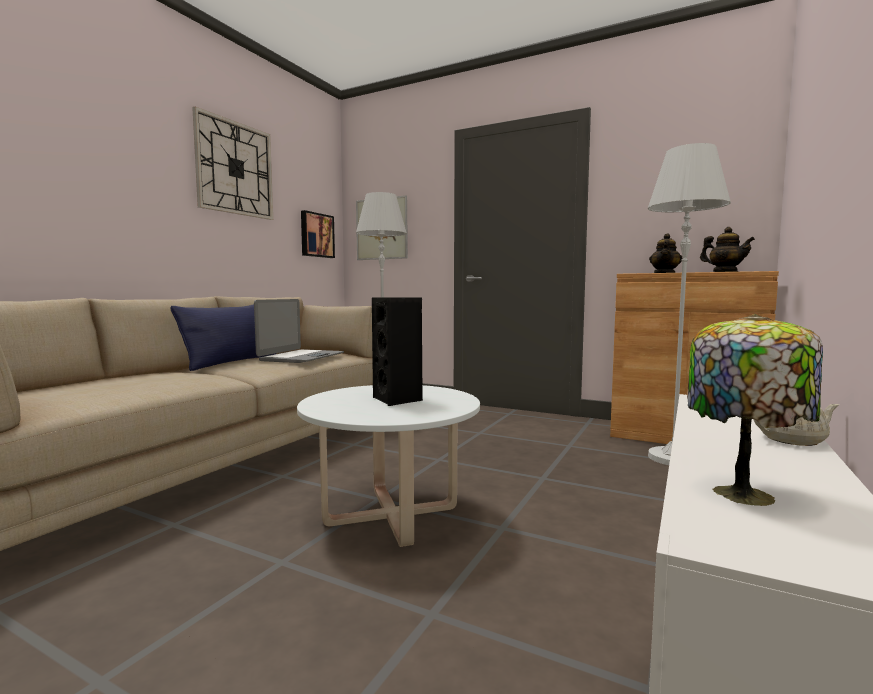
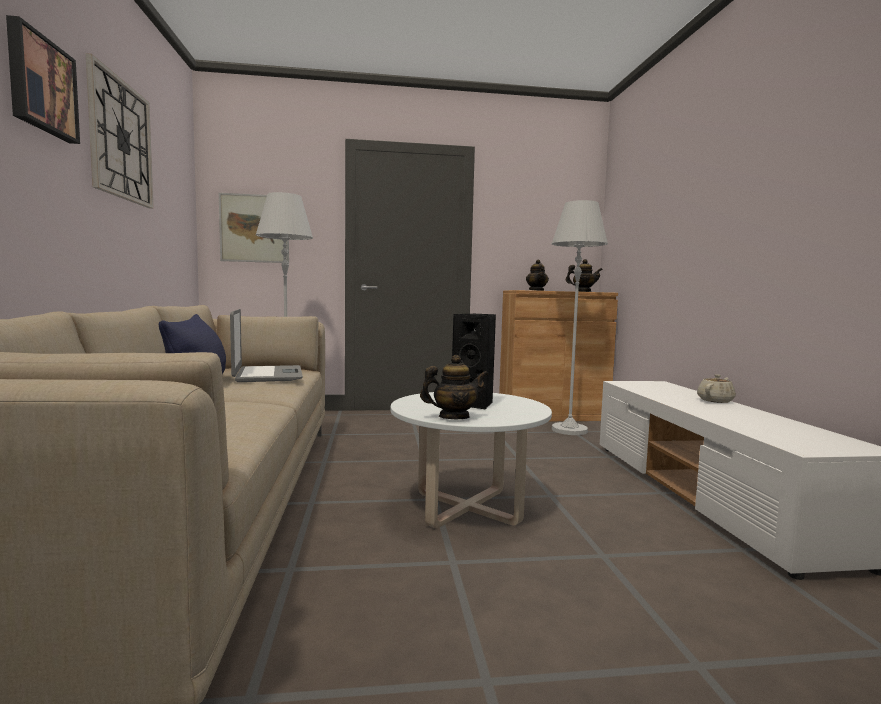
camera: 35 degrees left, 0 degrees up
(316, 235) = (180, 229): picture -> picture (40, 85)
(332, 409) = (453, 417): none -> teapot
(745, 493) = (764, 428): table lamp -> none

